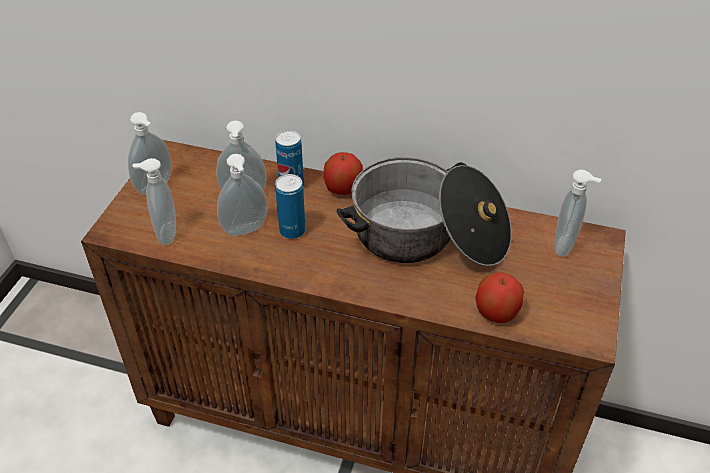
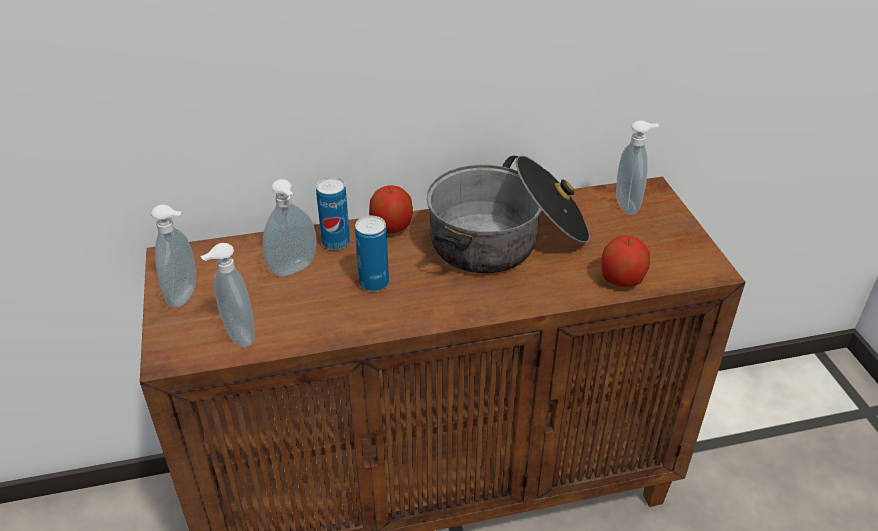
camera: 30 degrees left, 5 degrees down
(246, 231) = (325, 300): soap dispenser -> none

